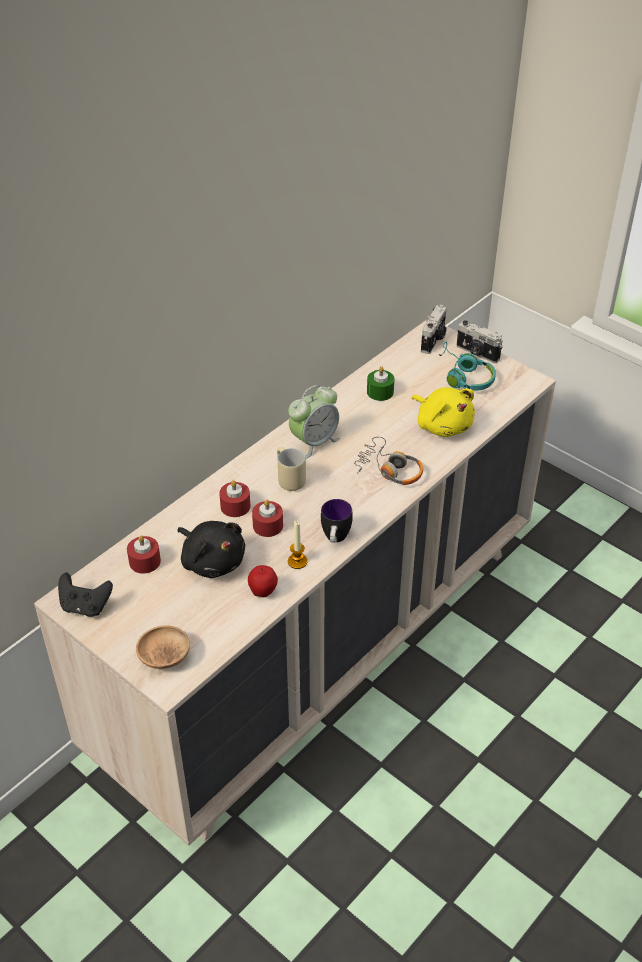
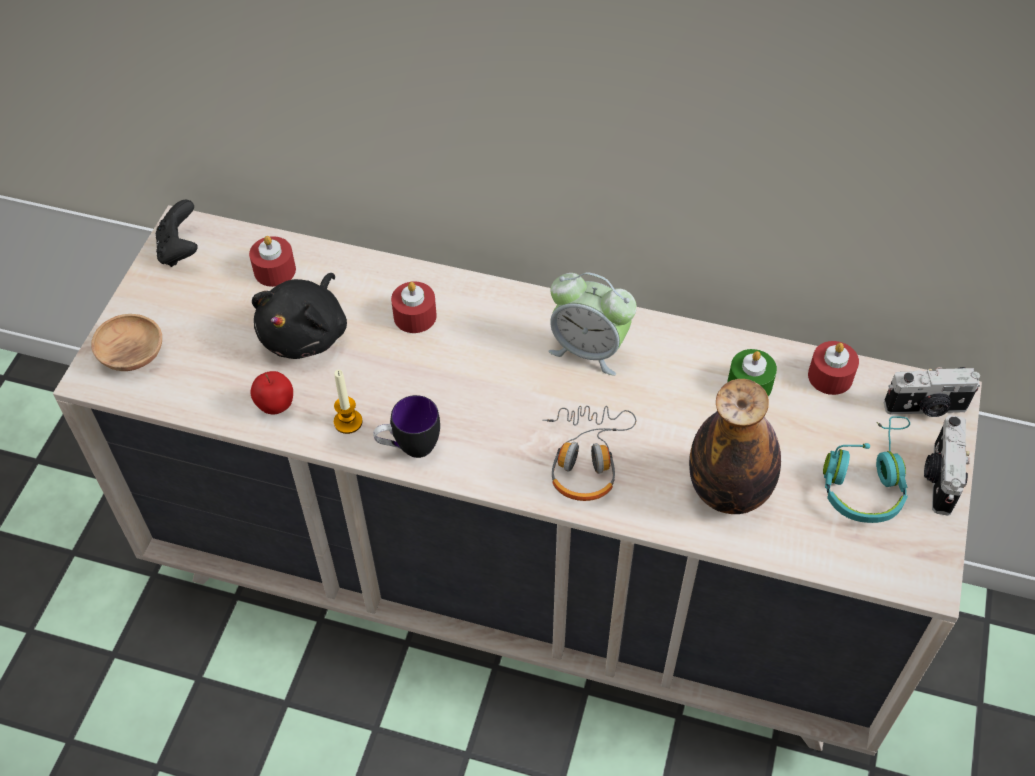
camera: 65 degrees right, 10 degrees up
(268, 525) = (397, 364): red candle -> red candle (830, 376)
(287, 479) = (496, 349): beige mug -> none
(442, 425) = (728, 491): yellow plush toy -> bottle

